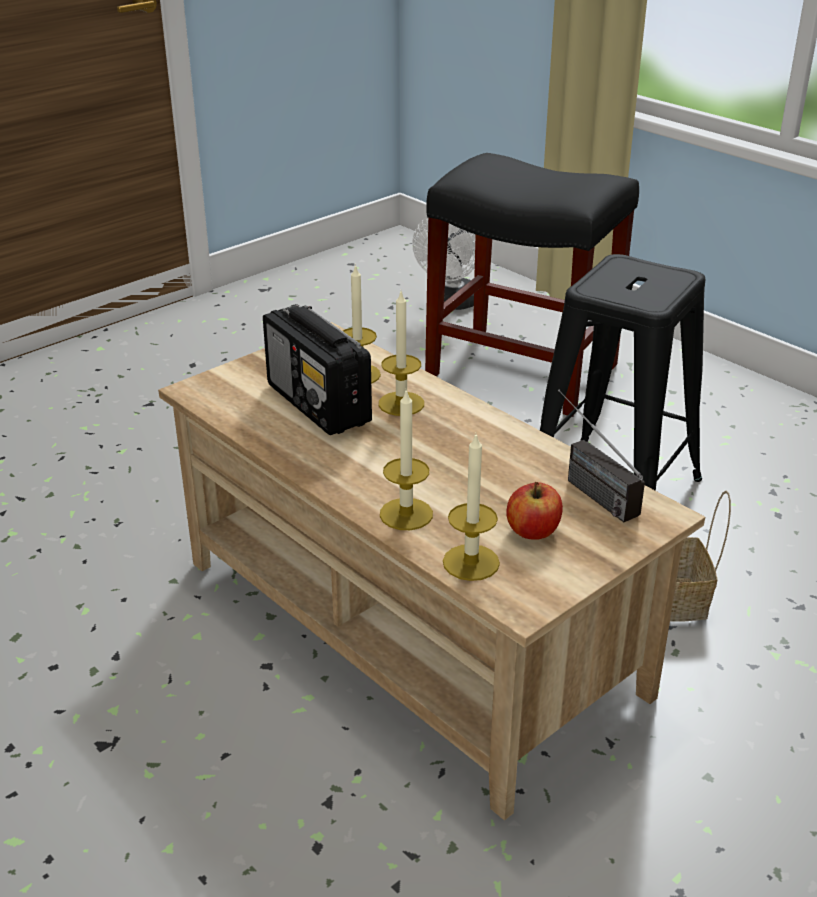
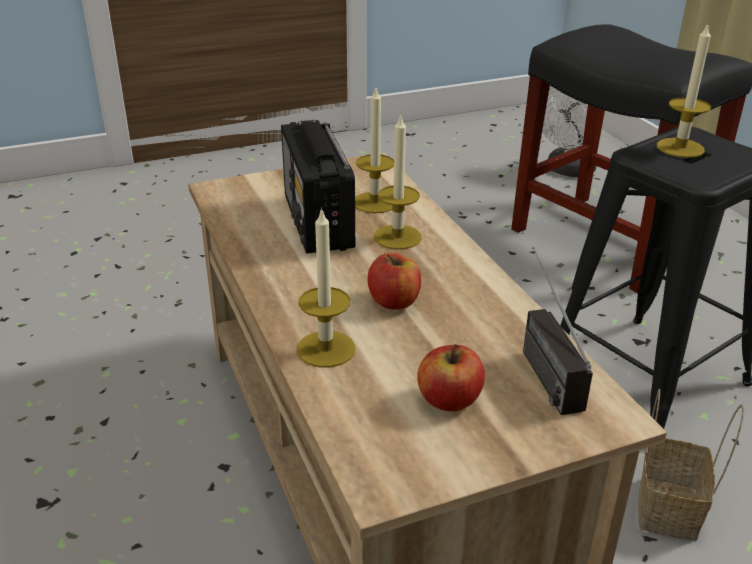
camera: 20 degrees right, 0 degrees up
(436, 462) = (394, 301): none -> apple
(471, 562) = (358, 419): candle -> candle (680, 148)

